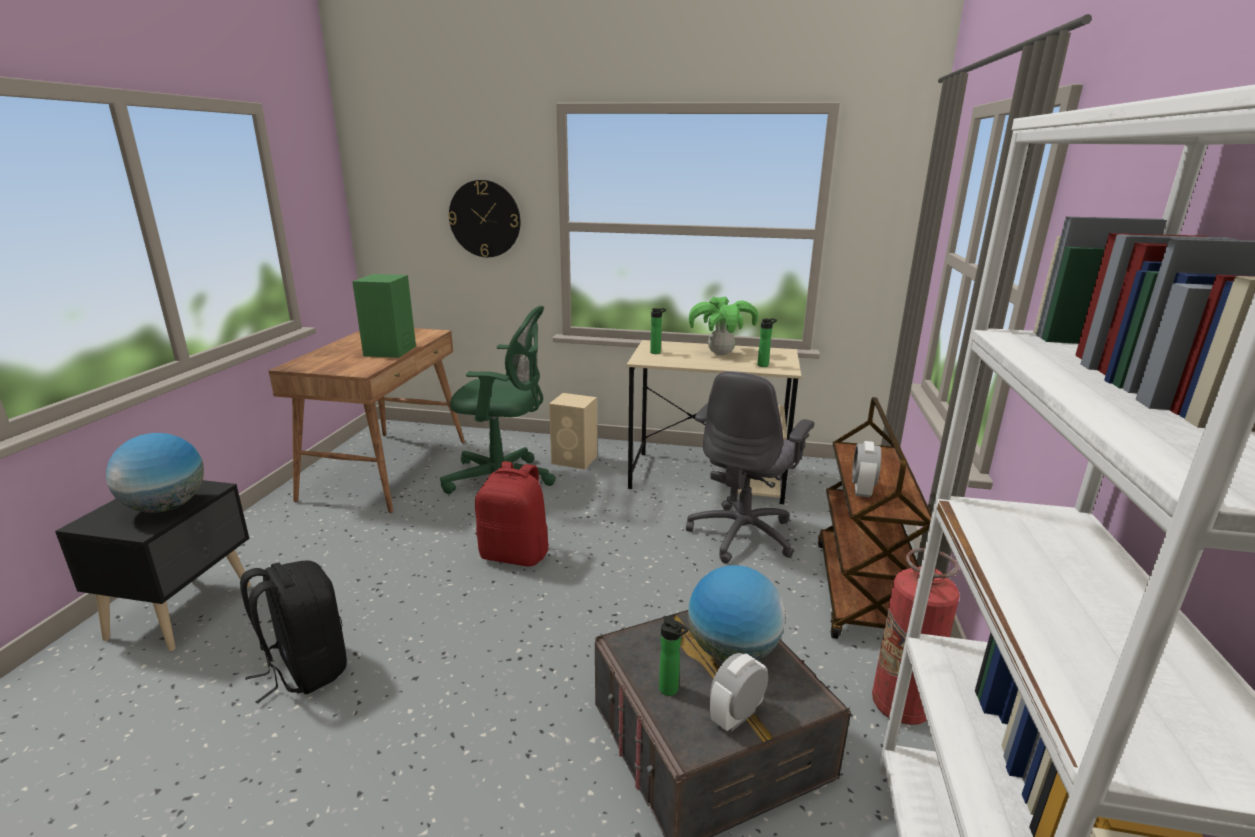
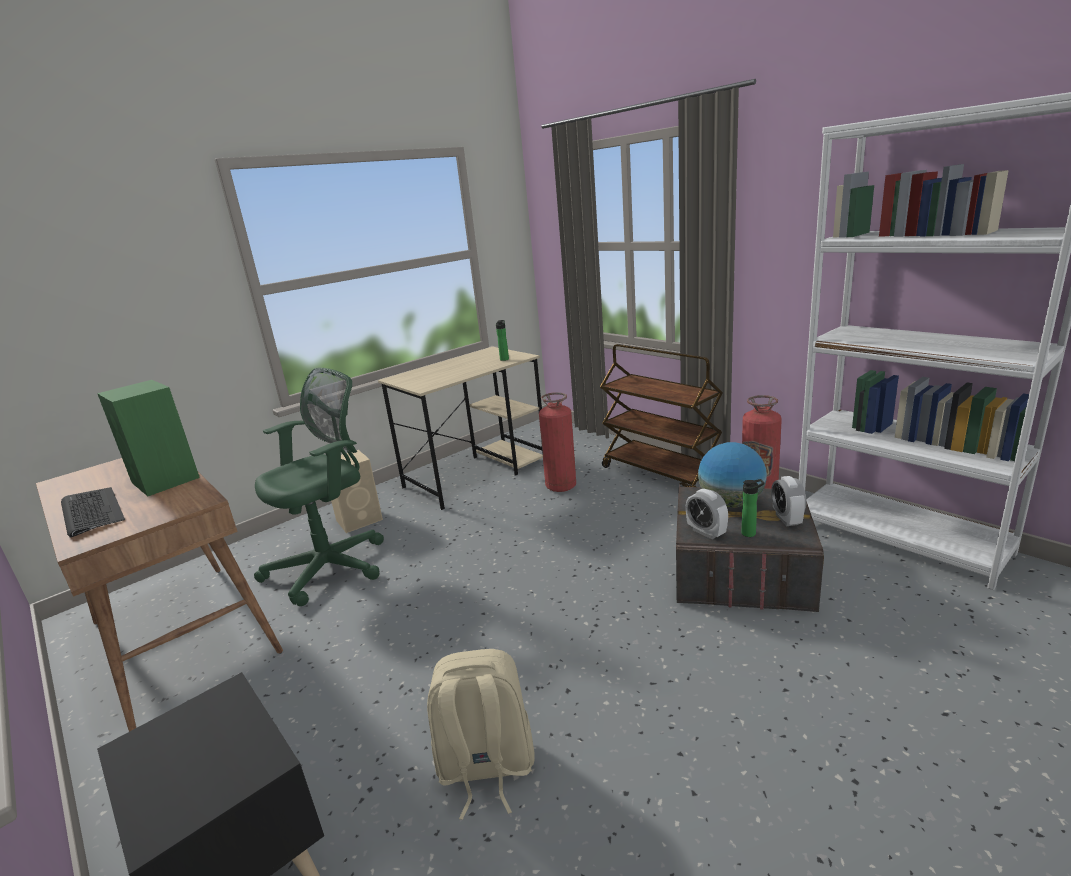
camera: 50 degrees left, 0 degrees up
(167, 507) = (224, 738): globe -> none
(305, 669) = (485, 768): black backpack -> beige backpack
(335, 352) = (91, 512): none -> keyboard
(485, 219) = (153, 303): wall clock -> none
(515, 554) = (459, 590): red backpack -> none
(657, 352) = (417, 380): bottle -> none
(720, 354) = (459, 365): potted plant -> none
(743, 534) = (561, 486): grey office chair -> fire extinguisher
(862, 490) = (668, 395): alarm clock -> alarm clock (706, 532)

